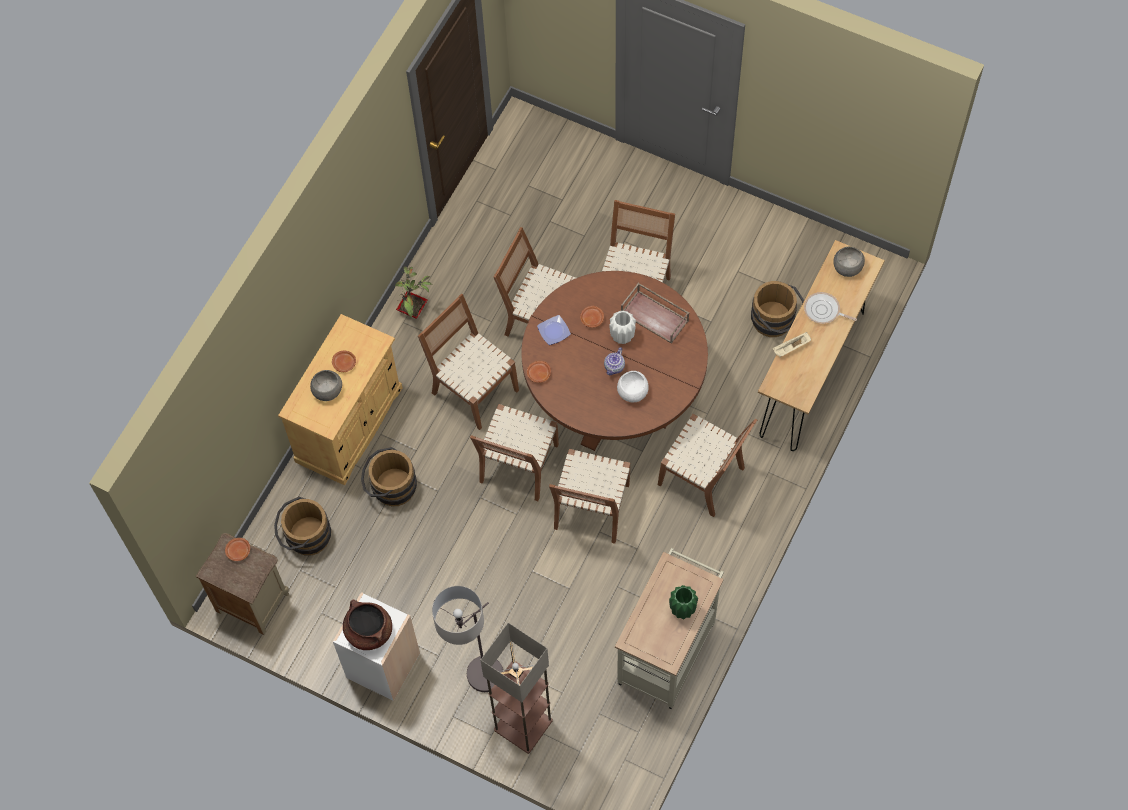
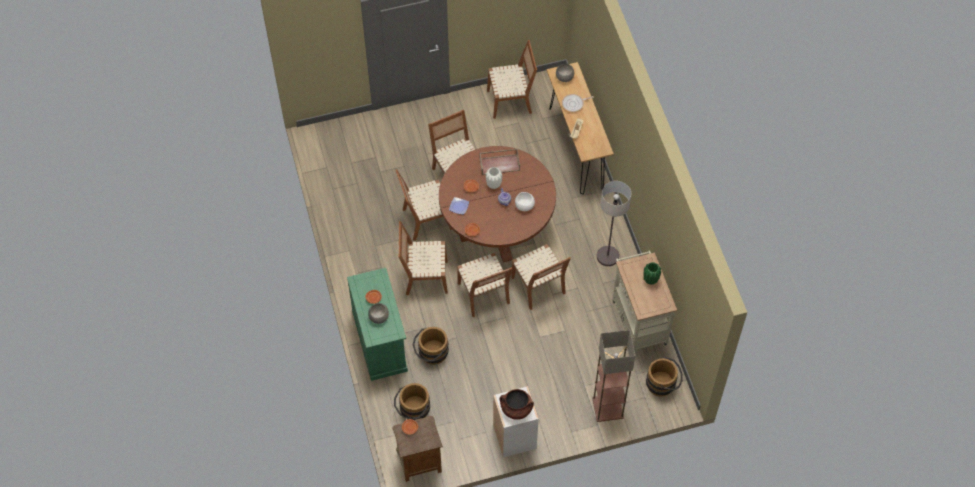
camera: 45 degrees left, 5 degrees down
(349, 425) = (380, 341): beige cabinet -> green cabinet
(414, 311) = (356, 264): potted plant -> none
(476, 682) = (566, 407): grey floor lamp -> grey floor lamp (607, 262)
(704, 479) = (576, 233): chair -> chair (511, 101)
(775, 322) = (536, 138): brown bucket -> brown bucket (663, 384)

